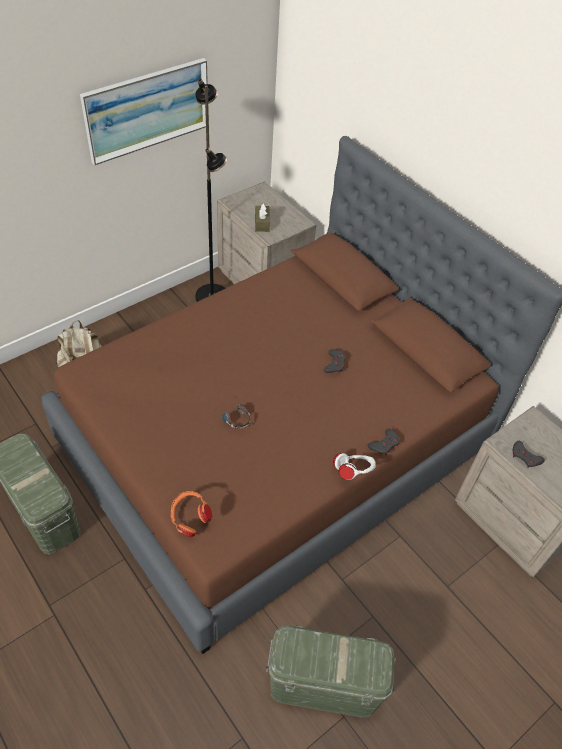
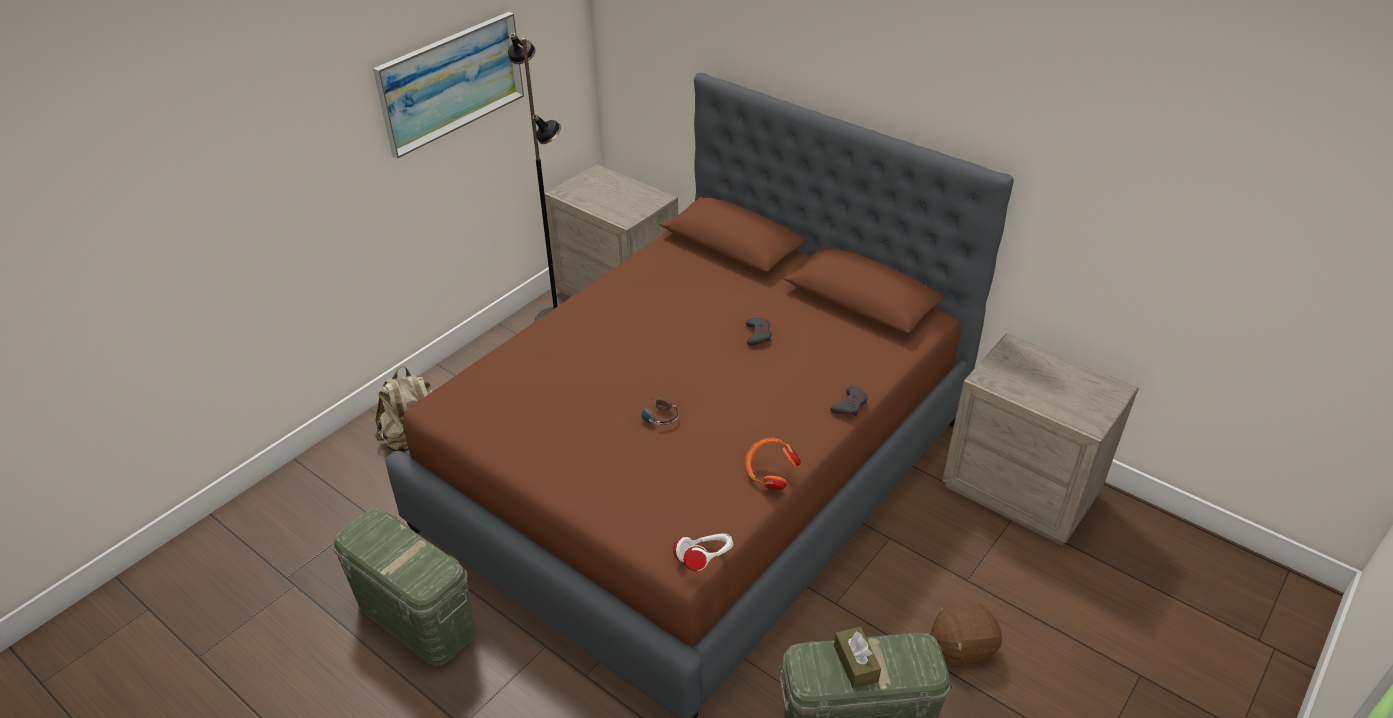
camera: 10 degrees left, 10 degrees down
(190, 519) = (642, 535): orange headphones -> orange headphones (770, 475)
(262, 223) = (610, 207): brown tissue box -> brown tissue box (855, 663)
(353, 472) = (824, 442): white headphones -> white headphones (705, 561)
(424, 641) = (961, 647): none -> brown plush toy
(525, 457) = (1017, 386): grey game controller -> none

